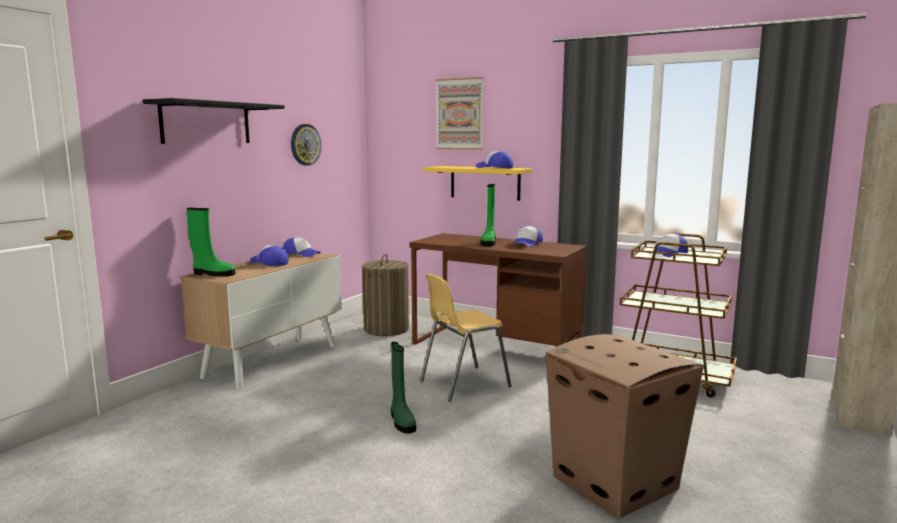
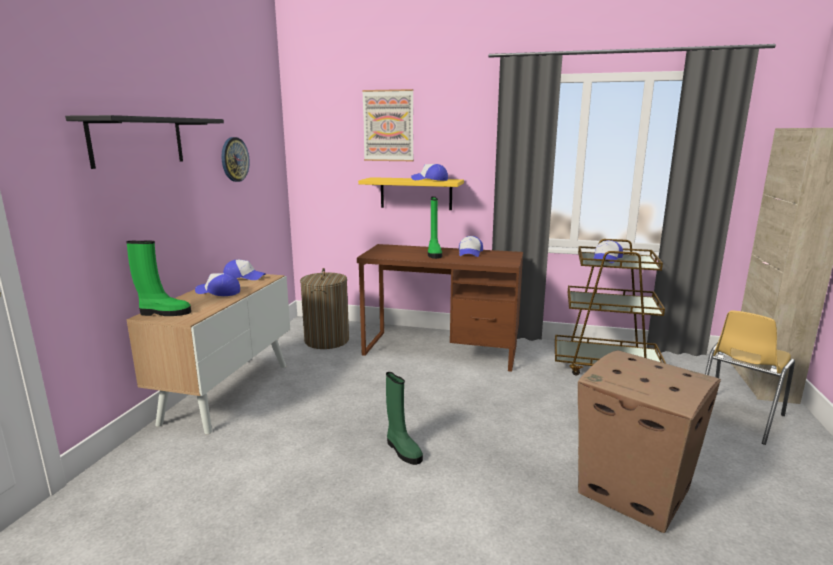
camera: 15 degrees left, 5 degrees up
(463, 384) = (436, 396): yellow chair -> yellow chair (737, 418)

